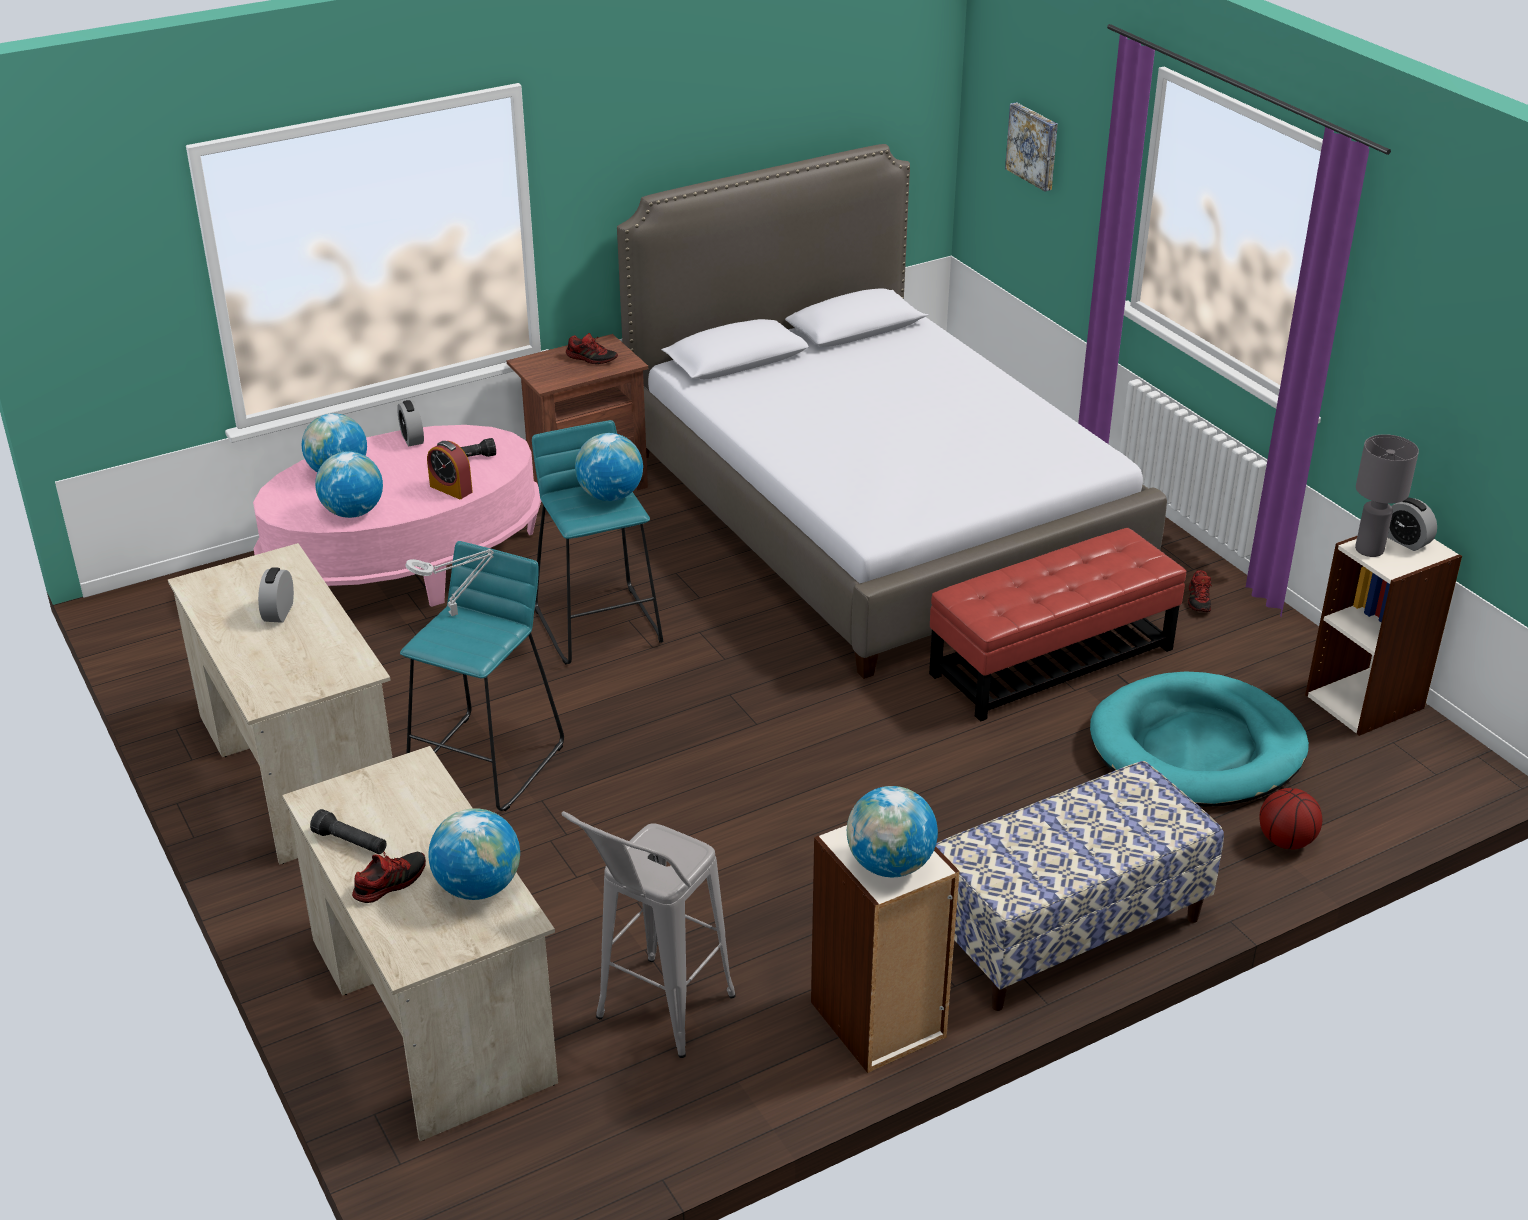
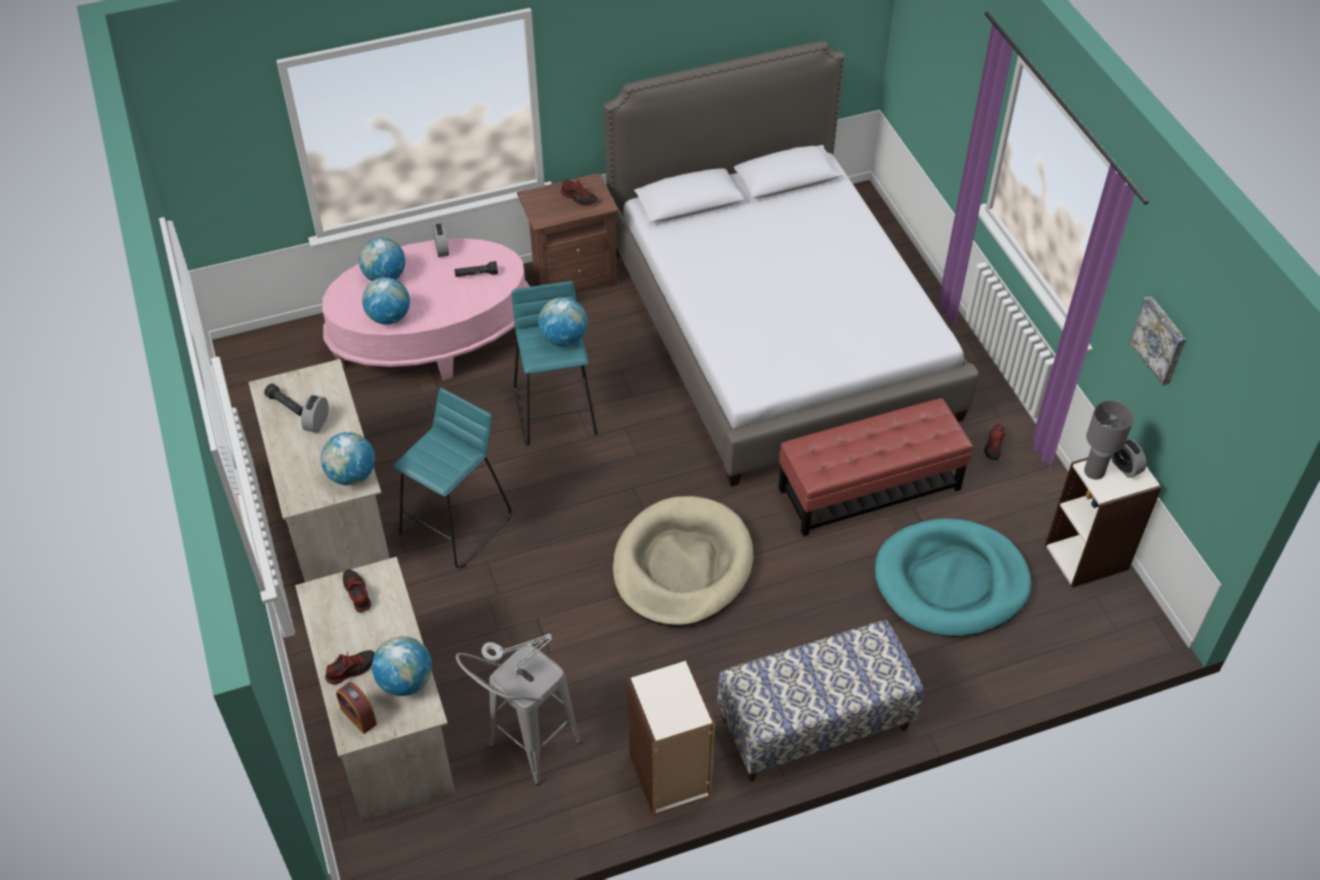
camera: 10 degrees right, 15 degrees up
(351, 843) = (332, 632): black flashlight -> black flashlight (286, 405)
(379, 794) = (356, 593): none -> shoe
(451, 489) = (460, 303): alarm clock -> alarm clock (358, 716)
(456, 613) = (436, 437): grey table lamp -> grey table lamp (520, 671)
(823, 772) = (682, 566): none -> beige dog bed
(890, 865) = (671, 710): globe -> globe (351, 475)
(1034, 146) = (936, 63): picture -> picture (1160, 339)
(1286, 840) = (989, 671): basketball -> none

